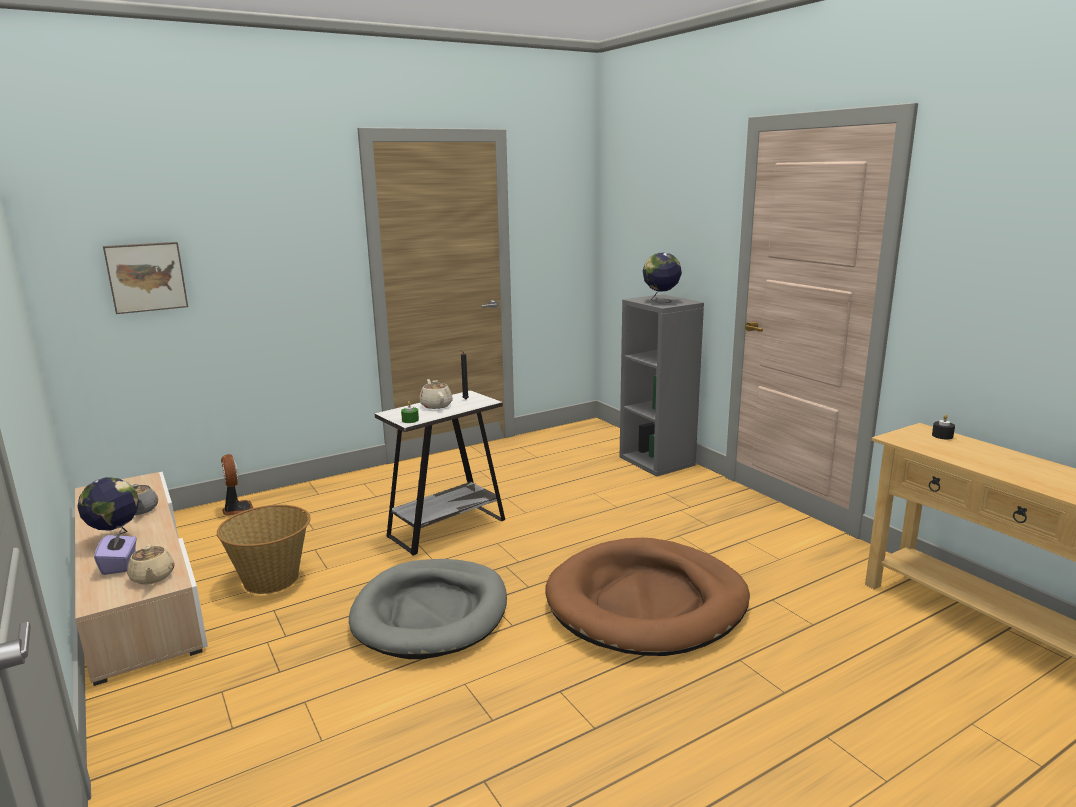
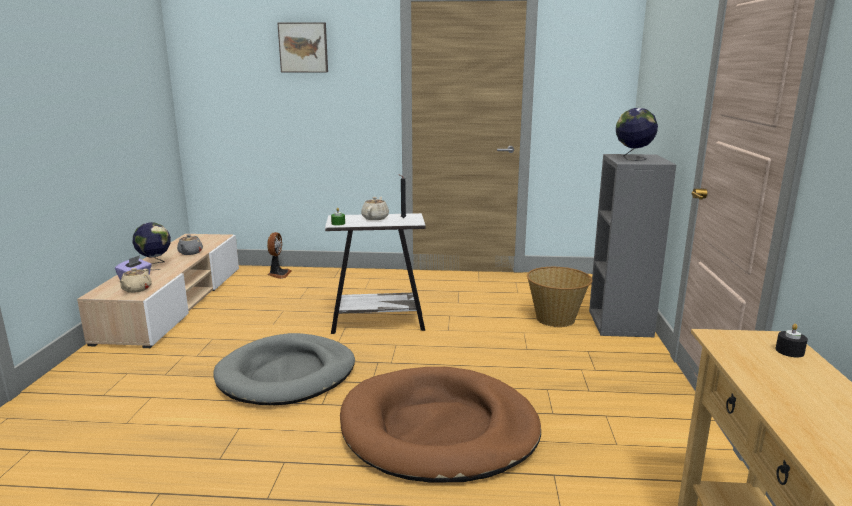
camera: 35 degrees right, 0 degrees up
(146, 277) = (242, 98): picture -> picture (303, 47)
(272, 579) = (237, 320): basket -> basket (556, 319)

